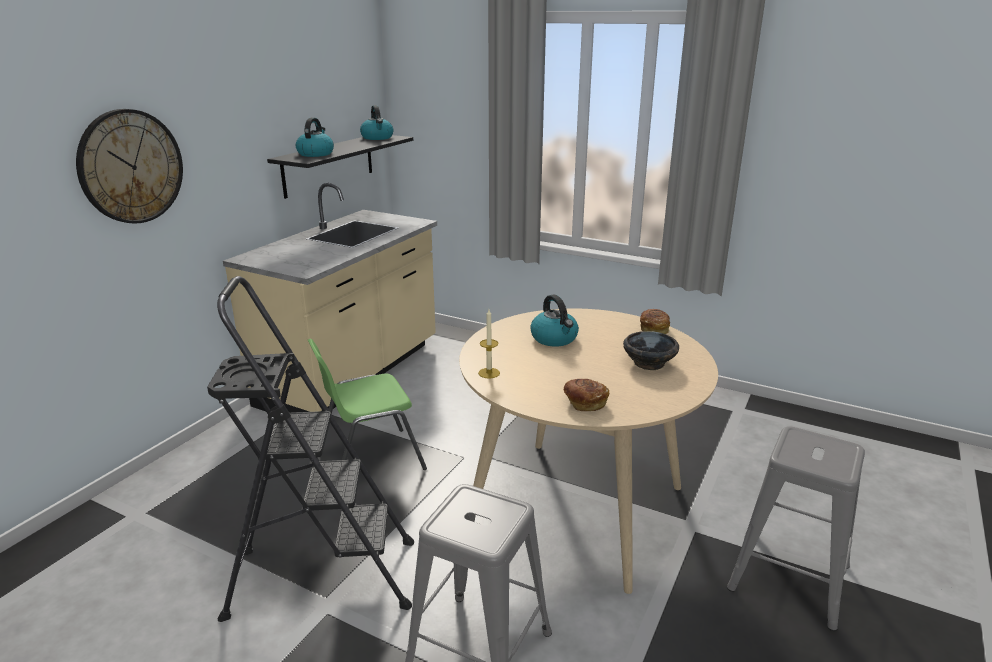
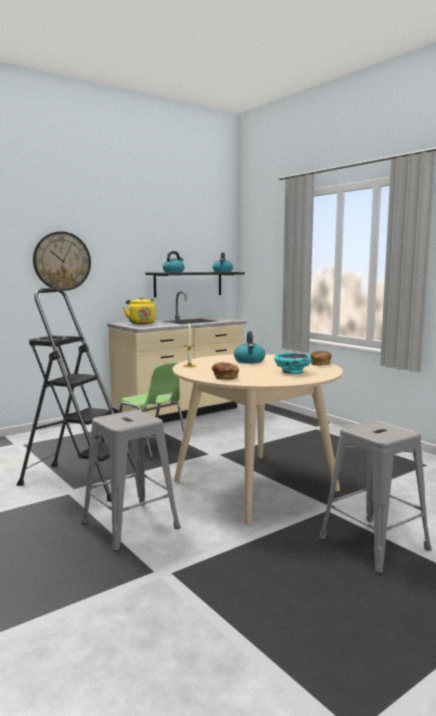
camera: 25 degrees right, 15 degrees down
(283, 252) = (141, 323): none -> yellow kettle
(369, 460) = (152, 445): green chair -> green chair turned 135 degrees counterclockwise
(649, 363) = (292, 372): black bowl -> turquoise bowl

